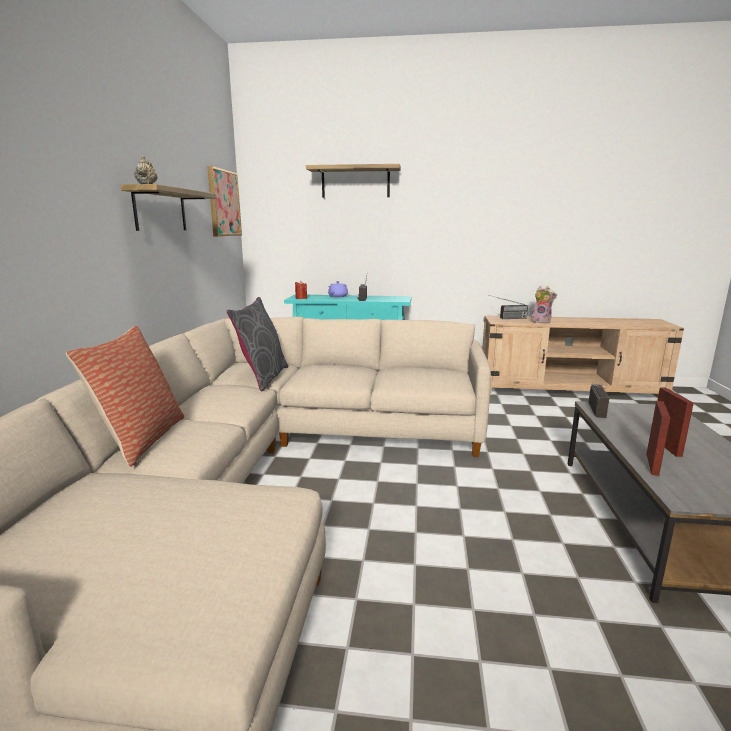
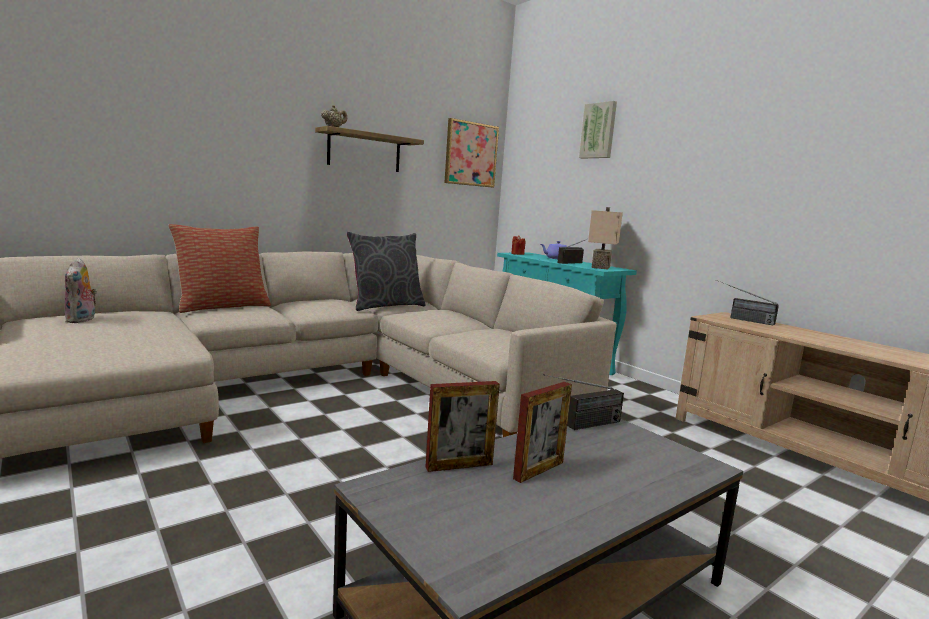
camera: 45 degrees right, 5 degrees down
(355, 182) = (599, 131): shelf -> picture
(393, 298) = (602, 267): none -> beige table lamp
(541, 322) = (779, 331): plush toy -> plush toy (82, 320)

